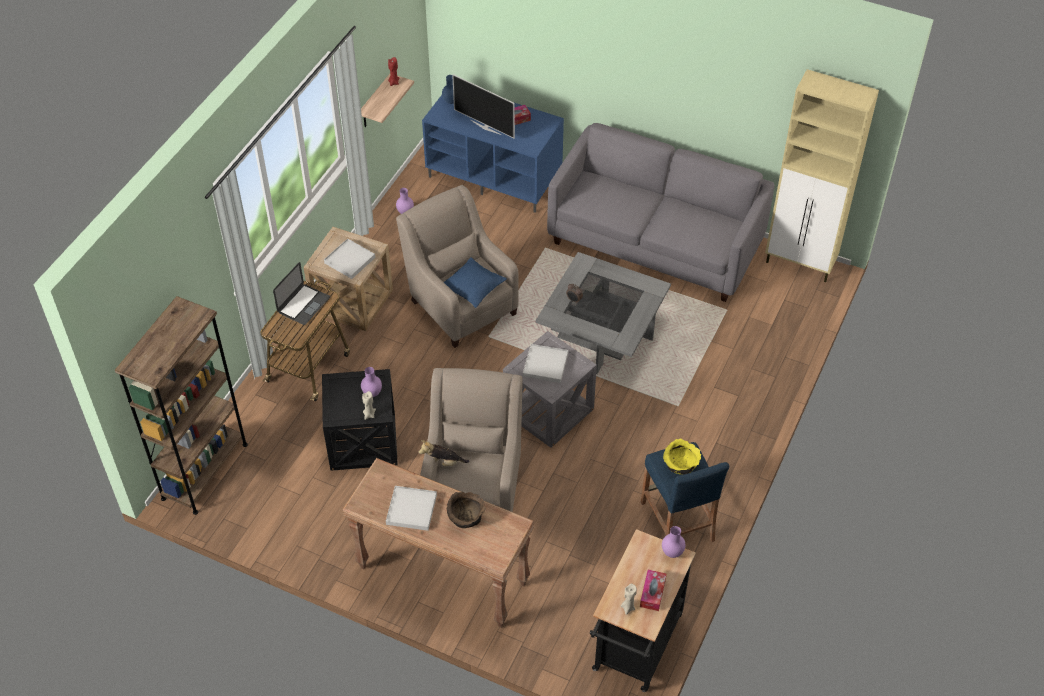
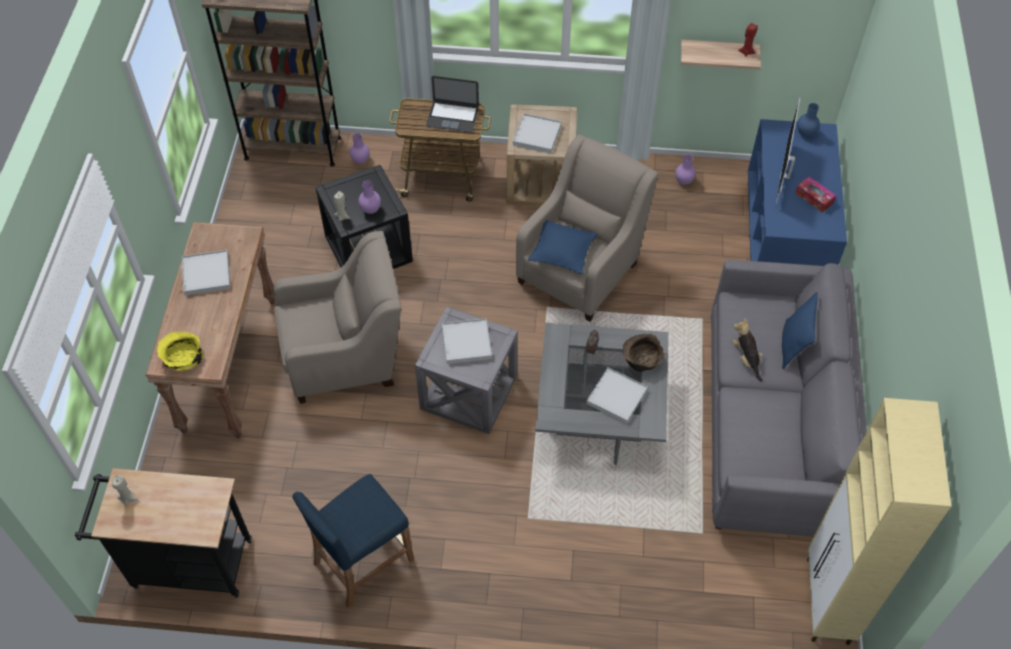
camera: 70 degrees right, 5 degrees up
(443, 463) = (316, 300): plush toy -> plush toy (746, 358)
(466, 516) = (210, 321): brown bowl -> brown bowl (641, 359)
(623, 299) = (616, 397): none -> white tray
(627, 185) = (792, 346): none -> blue pillow
(652, 593) = (151, 517): tissue box -> none
(672, 553) = (209, 523): purple vase -> purple vase (360, 161)
(680, 464) = (364, 510): yellow bowl -> yellow bowl (182, 358)

